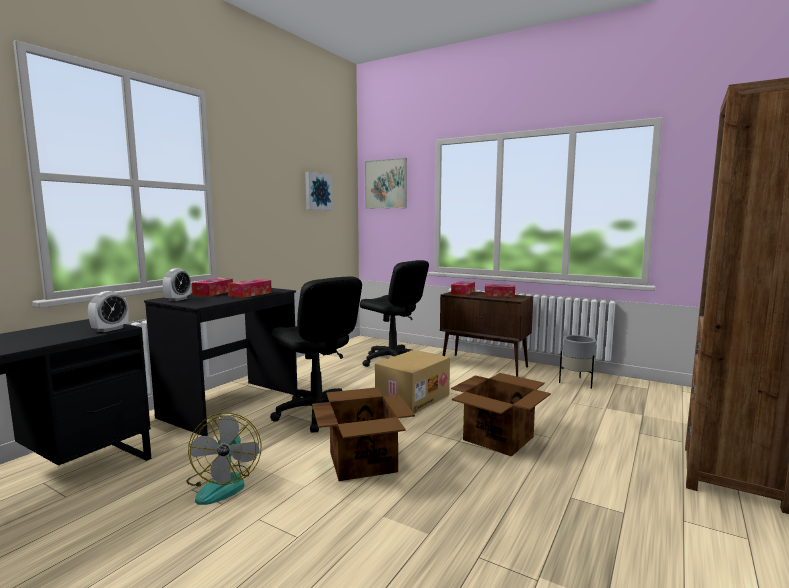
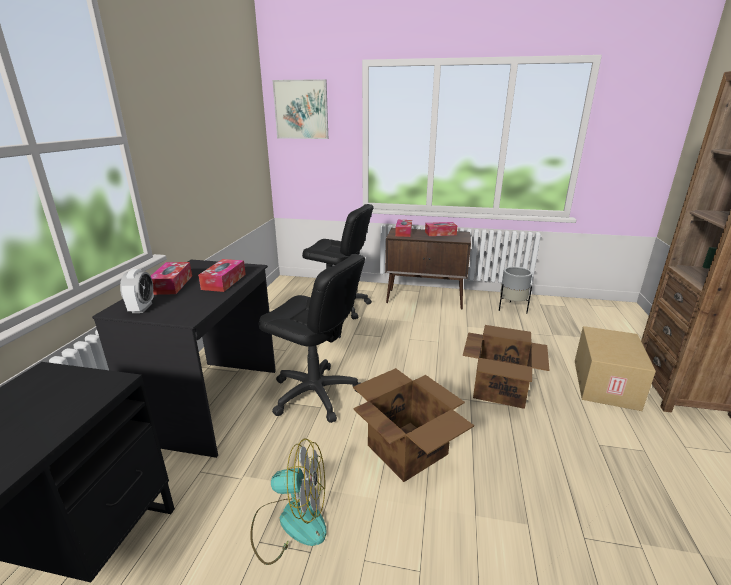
camera: 20 degrees left, 15 degrees up
(110, 329) = (101, 390): alarm clock -> none
(224, 484) = (290, 522): fan -> fan turned 60 degrees counterclockwise
(317, 191) = (232, 124): picture -> none
(412, 398) = (392, 354): cardboard box -> cardboard box (603, 383)

